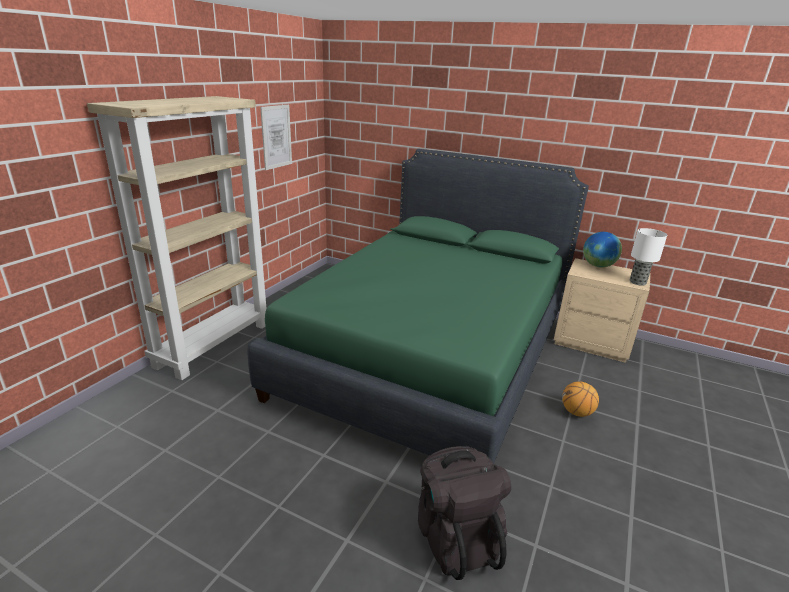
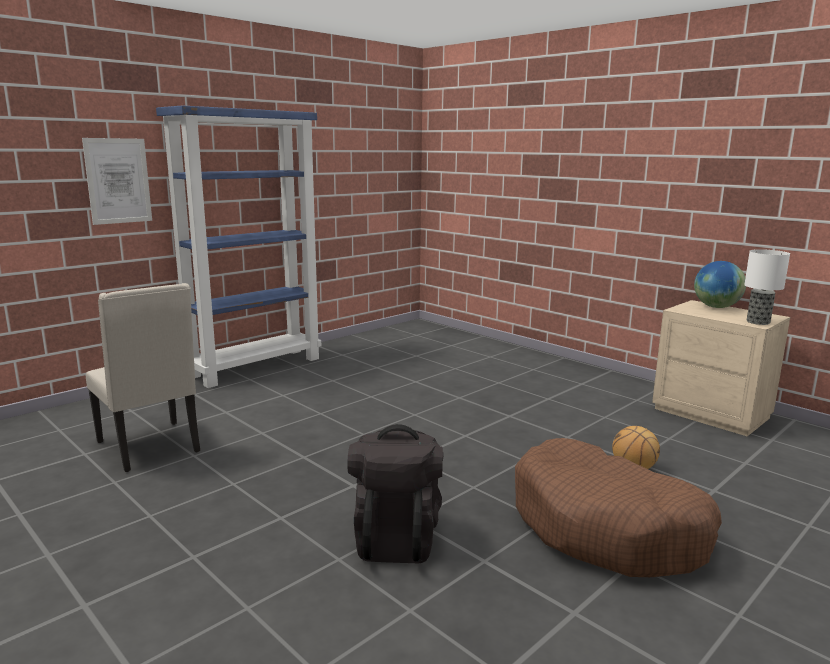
camera: 20 degrees right, 10 degrees down
(168, 474) = (151, 447): none -> beige chair
(214, 344) = (256, 367): beige bookcase -> blue bookcase
(276, 137) = (357, 163): picture -> picture (118, 181)
(429, 355) = (481, 400): green bed -> none
(596, 482) = (607, 528): none -> brown dog bed

